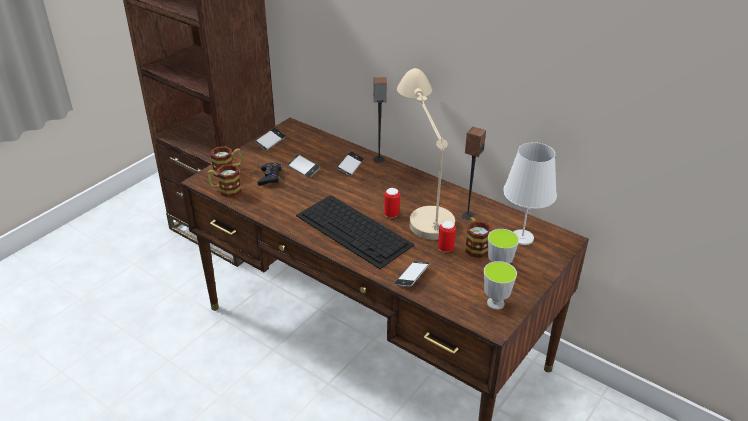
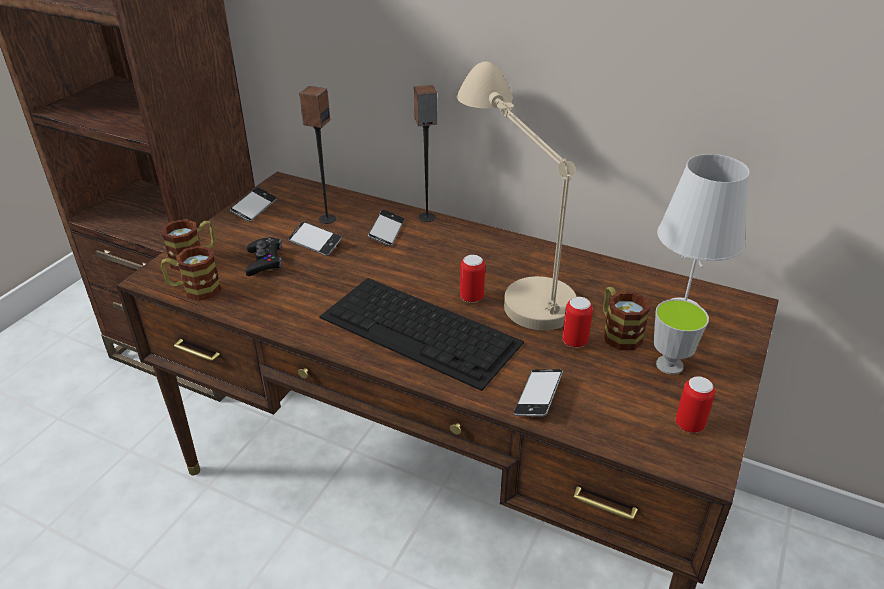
camera: 10 degrees left, 0 degrees up
(467, 215) = (587, 285): speaker -> speaker (326, 219)
(495, 303) = (689, 425): cup -> can

